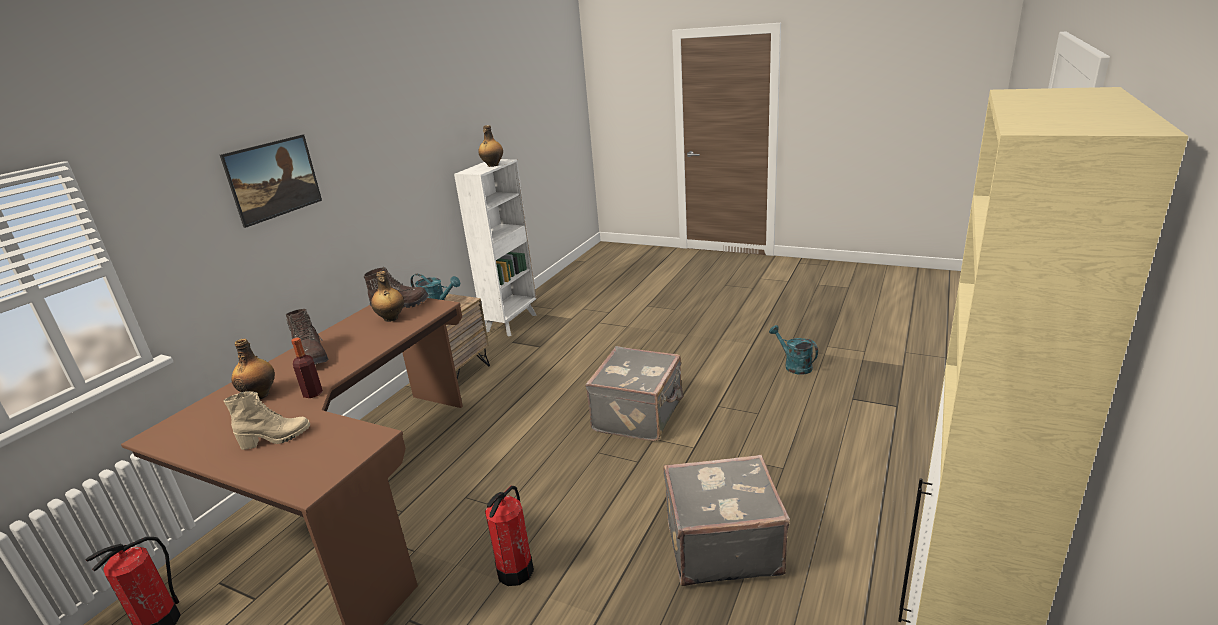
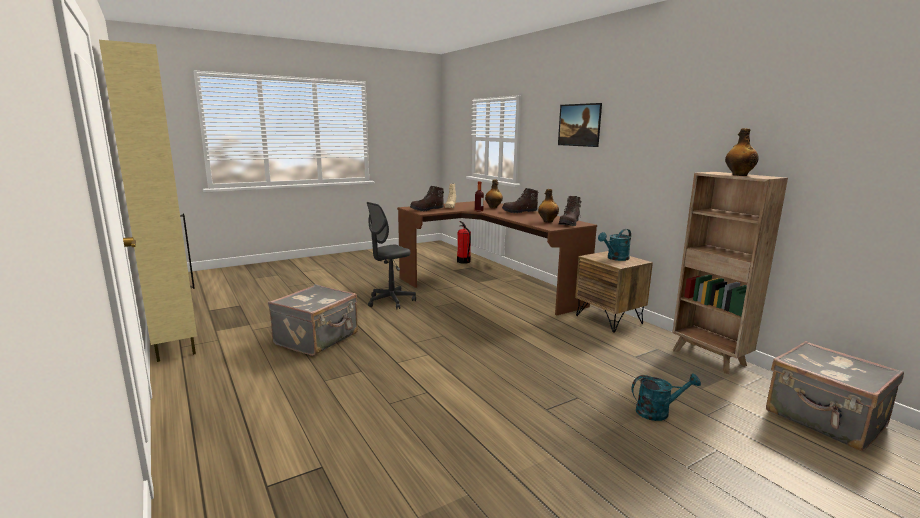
camera: 120 degrees right, 10 degrees down
(334, 448) = (427, 210): none -> brown boot
(512, 322) = (709, 358): white bookcase -> brown bookcase
(516, 571) = (391, 301): fire extinguisher -> grey office chair
(639, 415) = (463, 359): grey suitcase -> grey suitcase (824, 420)
(794, 365) = (427, 472): turquoise watering can -> turquoise watering can (658, 412)

